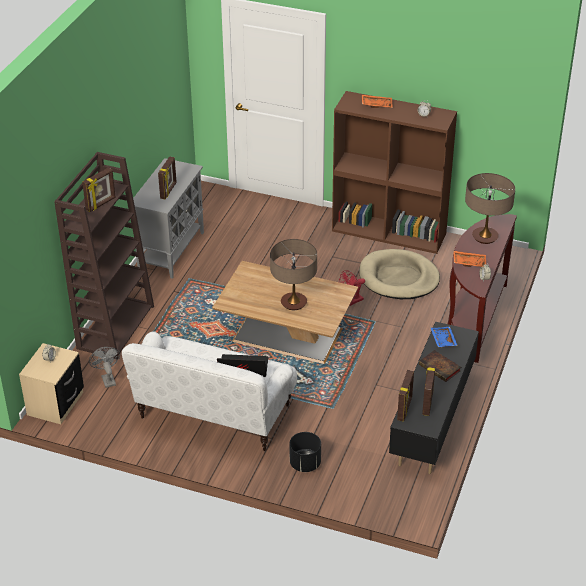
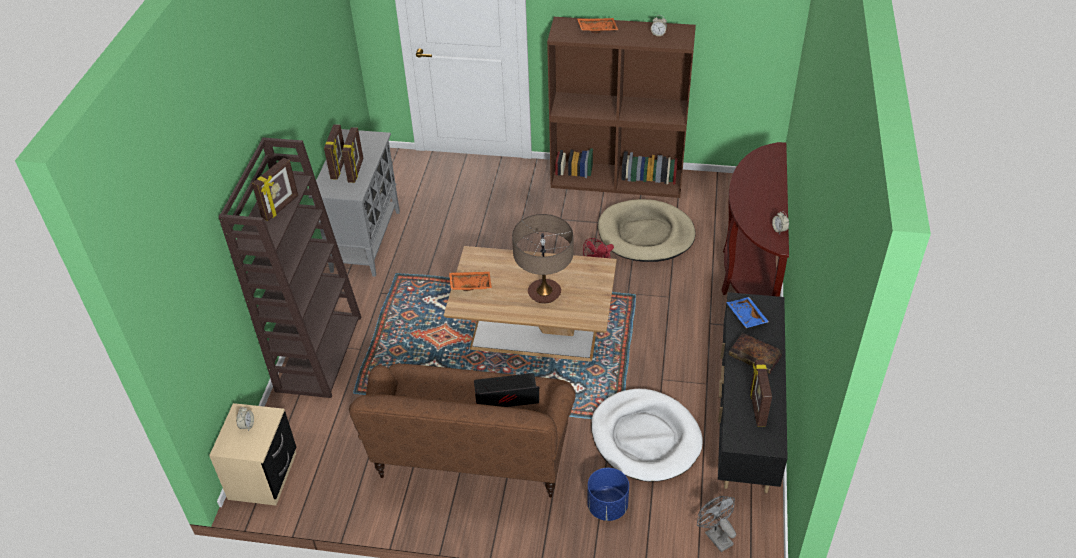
camera: 10 degrees left, 5 degrees up
(107, 379) = (324, 428): grey fan -> grey fan (715, 536)
(214, 414) = (473, 455): white sofa -> brown sofa
(305, 464) = (607, 507): black planter -> blue planter
(349, 423) = (645, 438): none -> white dog bed
(405, 409) = (732, 421): picture frame -> picture frame (339, 167)
(469, 262) = (753, 211): orange tray -> orange tray (470, 284)
(485, 237) = (760, 175): table lamp -> none

